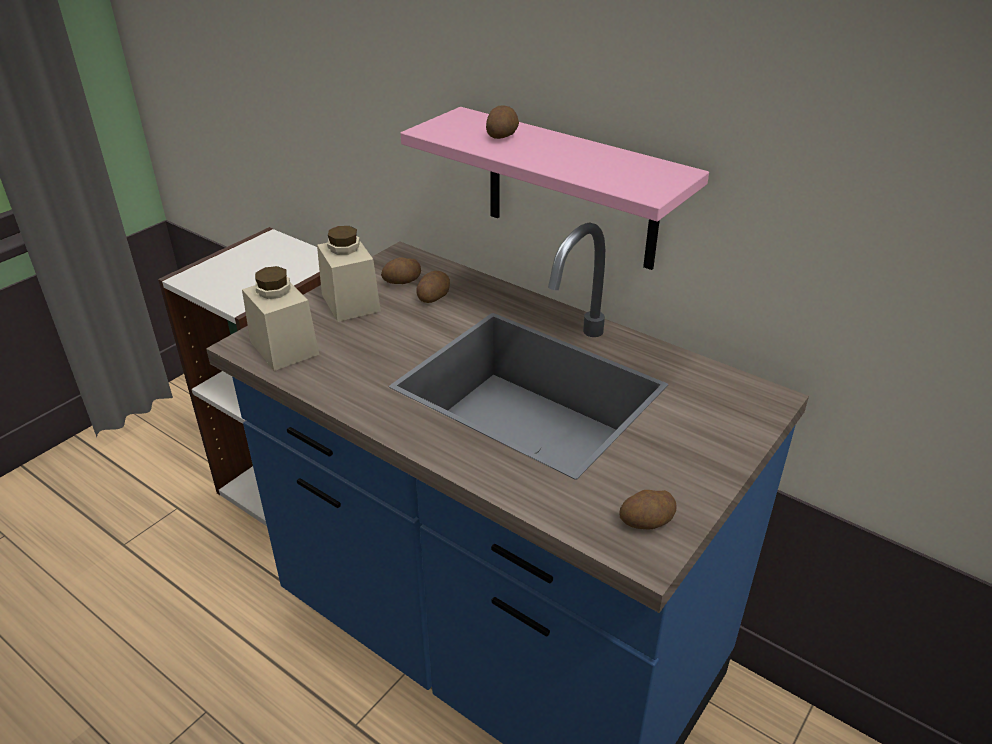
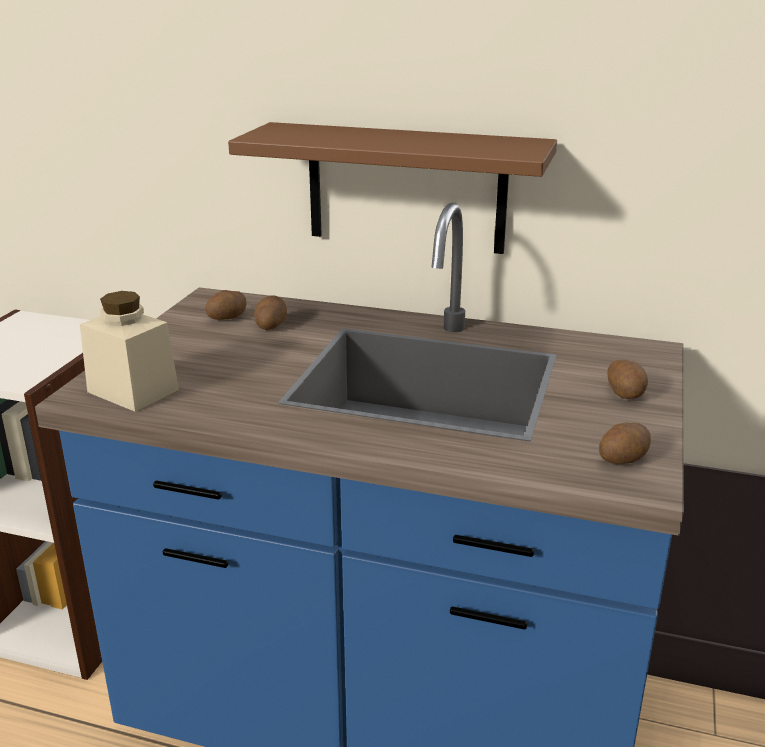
camera: 20 degrees left, 10 degrees down
(350, 303) = (182, 342): beige jar -> none
(502, 136) = (338, 134): potato -> potato (626, 393)
(571, 190) = (406, 188): pink shelf -> brown shelf

